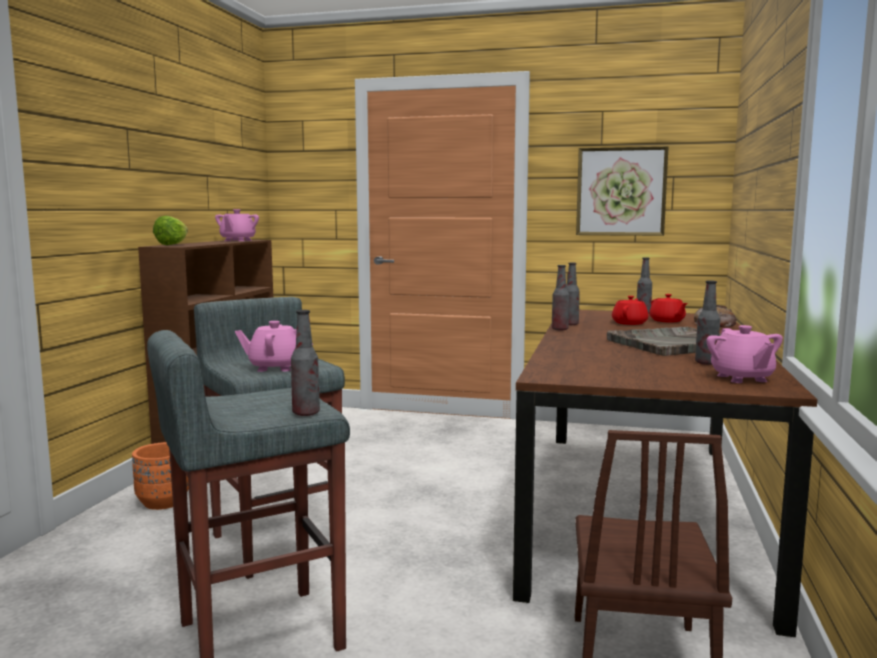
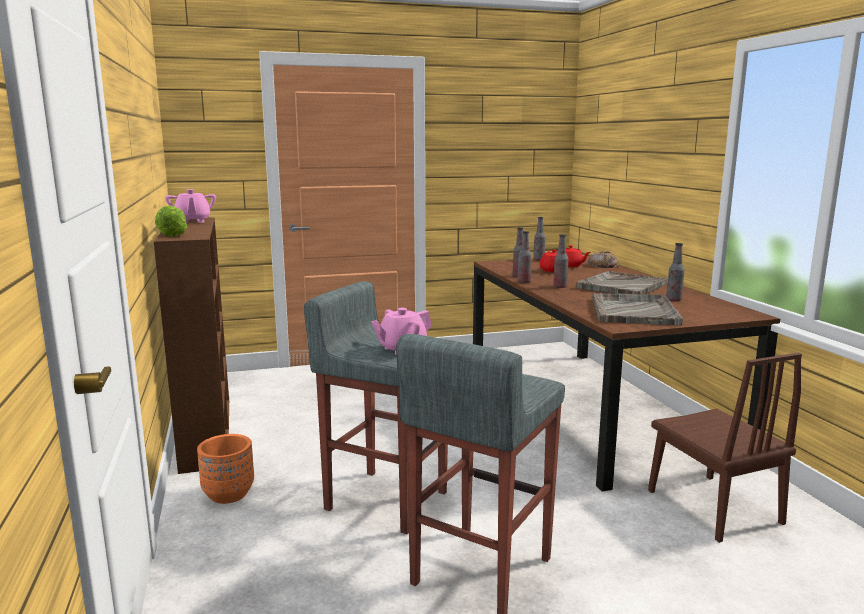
camera: 30 degrees left, 5 degrees up
(306, 413) = (536, 385): bottle -> bottle (560, 287)
(612, 366) = (633, 311): none -> grey tray
(621, 191) = (498, 161): picture -> none
(741, 378) = (717, 309): pink teapot -> none

